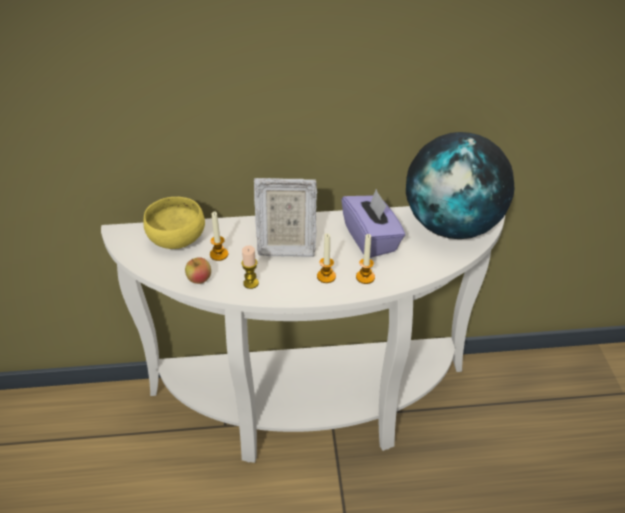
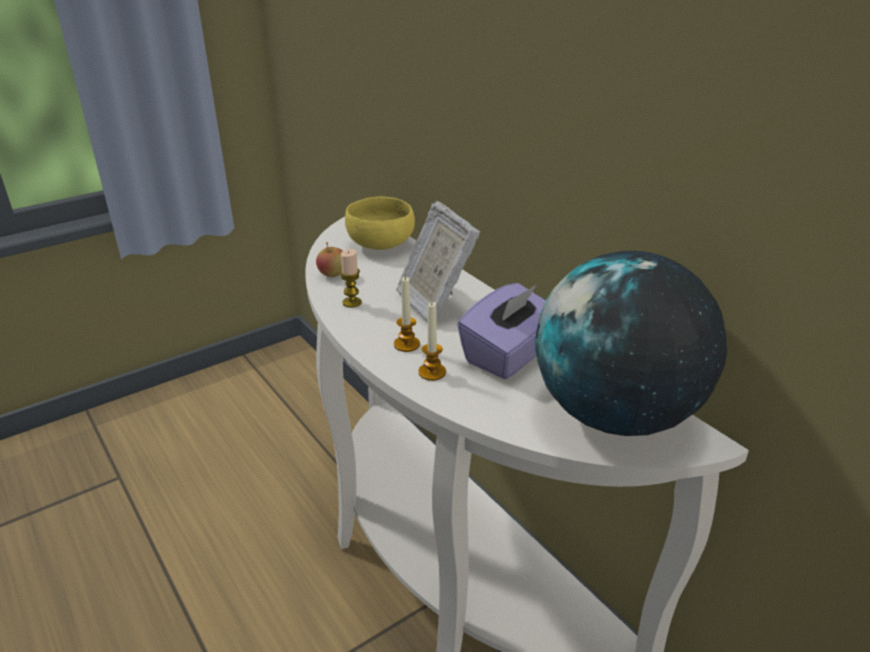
camera: 60 degrees right, 10 degrees down
(219, 254) = (379, 272): candle -> none

